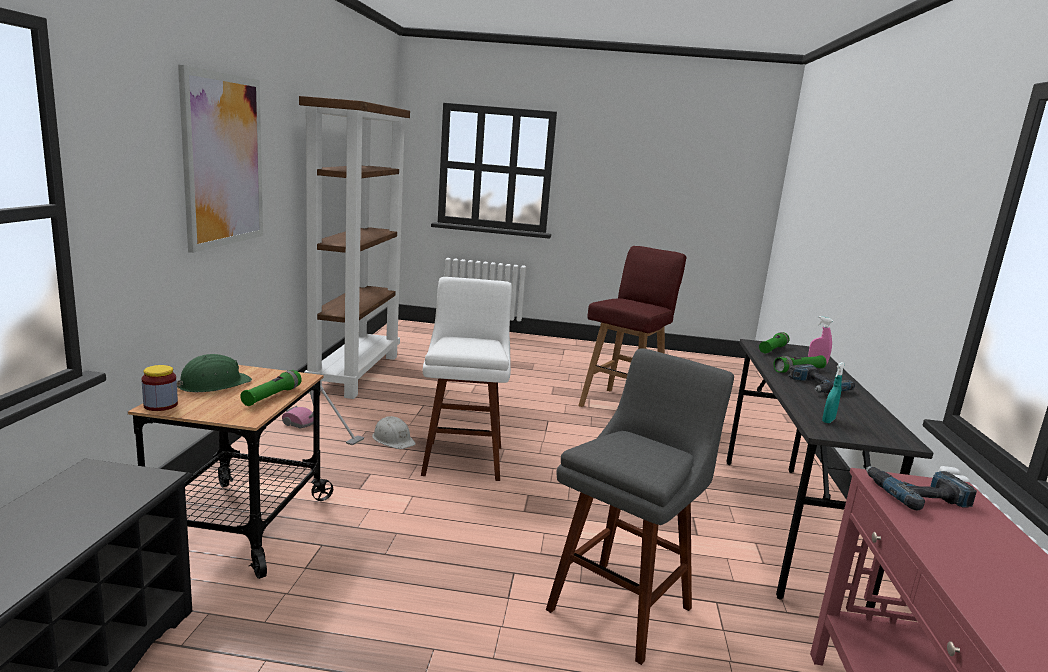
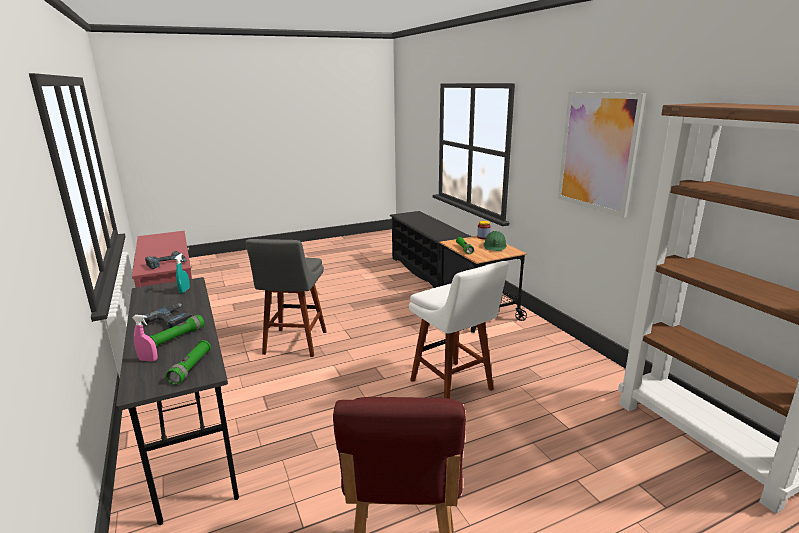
camera: 150 degrees right, 5 degrees up
(322, 431) = (561, 365): vacuum cleaner -> none
(393, 439) = (515, 380): white hard hat -> none

